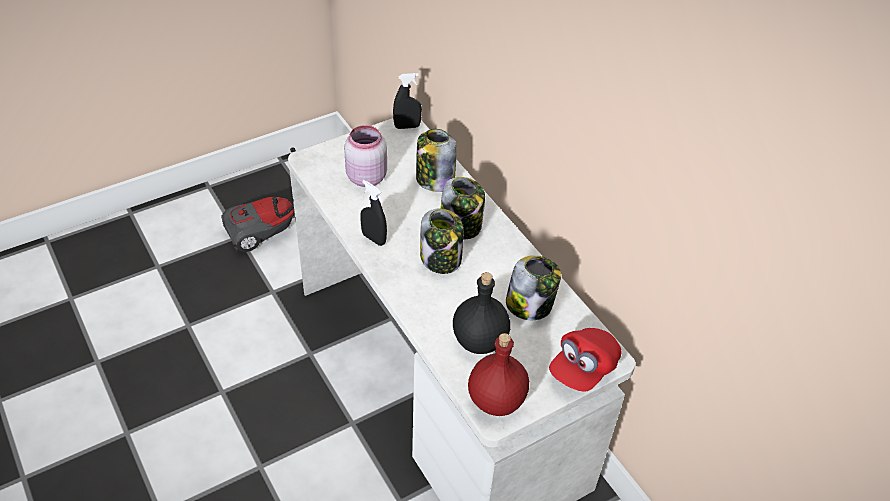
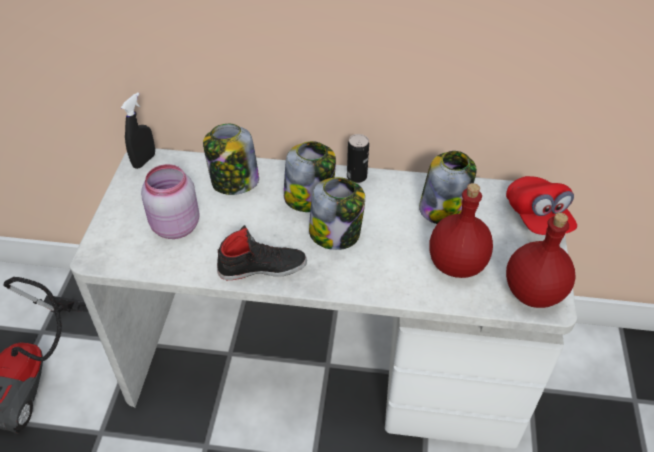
camera: 50 degrees left, 0 degrees up
(373, 238) = (262, 267): black spray bottle -> black shoe
(480, 341) = (457, 264): black bottle -> red bottle
(510, 239) = (356, 176): none -> can

